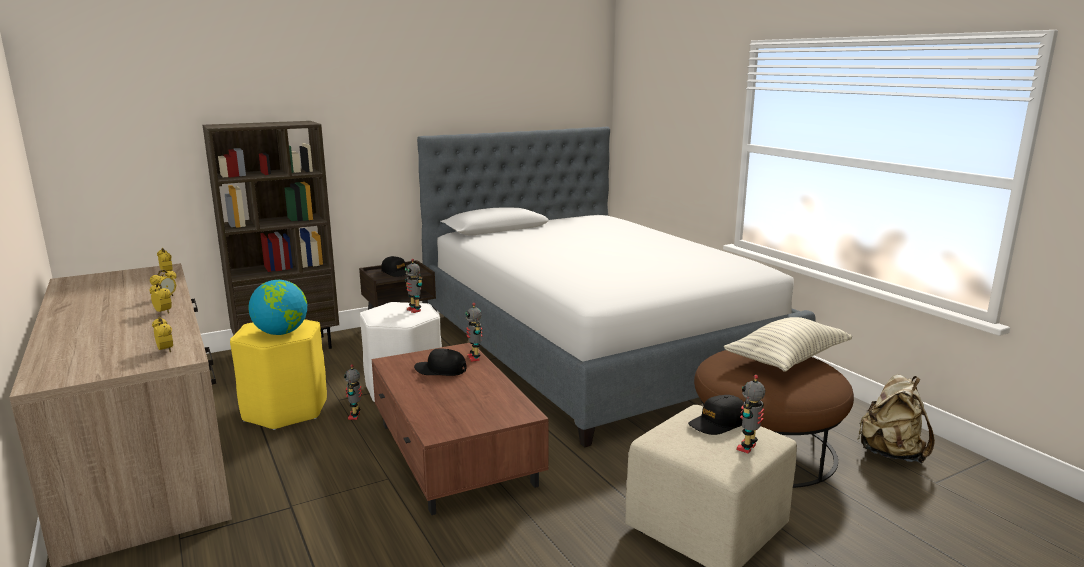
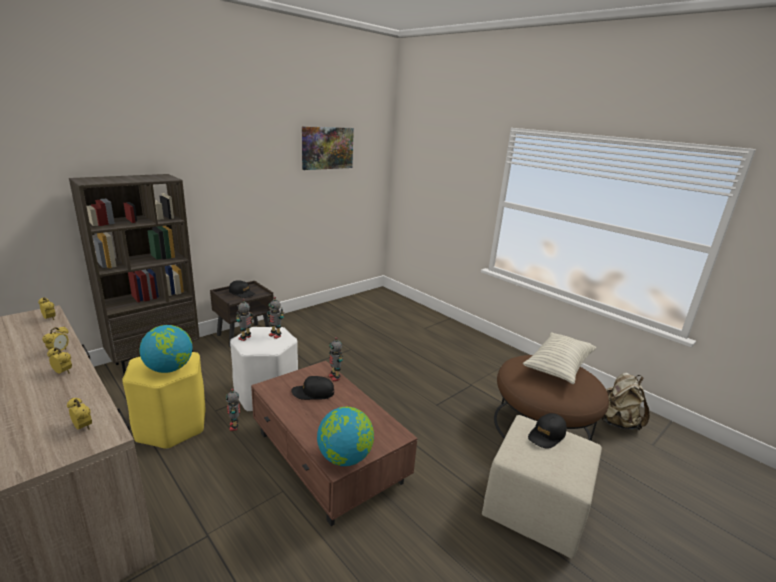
camera: 15 degrees left, 5 degrees up
(449, 428) = (345, 458): none -> globe
(516, 88) = (327, 148): none -> picture
(594, 346) = (394, 342): bed -> none
(748, 448) = (578, 459): toy robot -> toy robot (245, 338)

